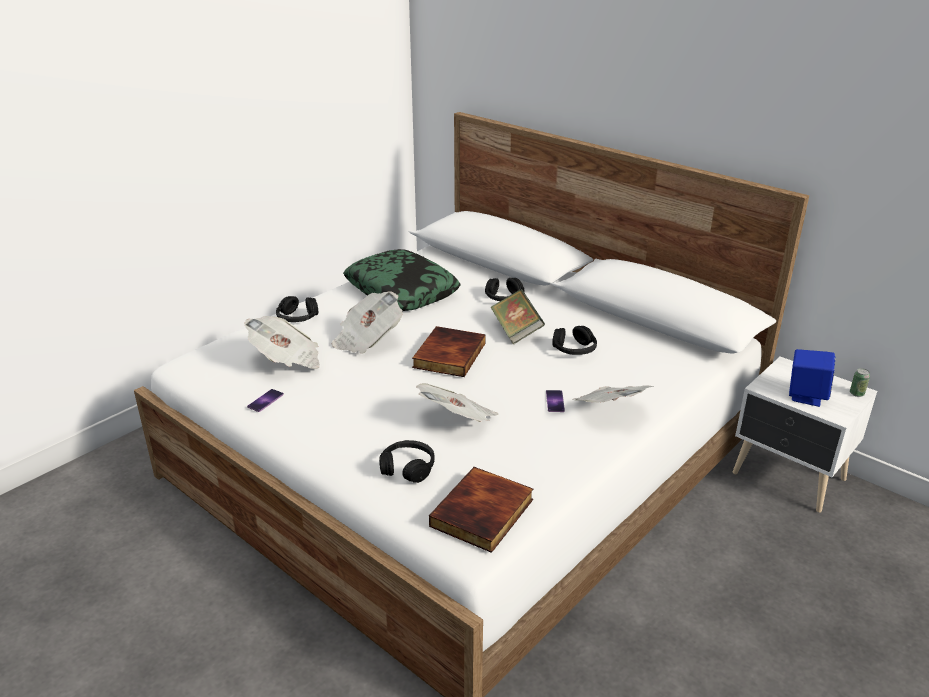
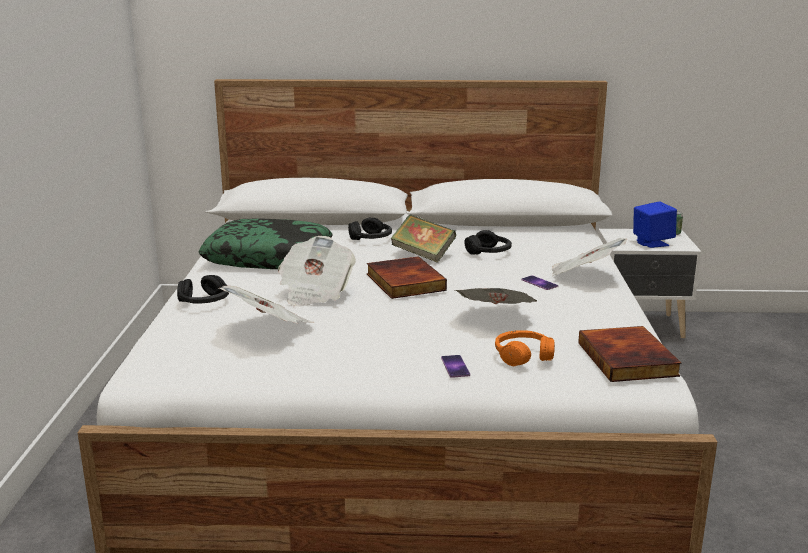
camera: 40 degrees left, 10 degrees down
(265, 400) = (303, 363): phone -> phone (455, 366)
(408, 468) = (523, 356): black headphones -> orange headphones

